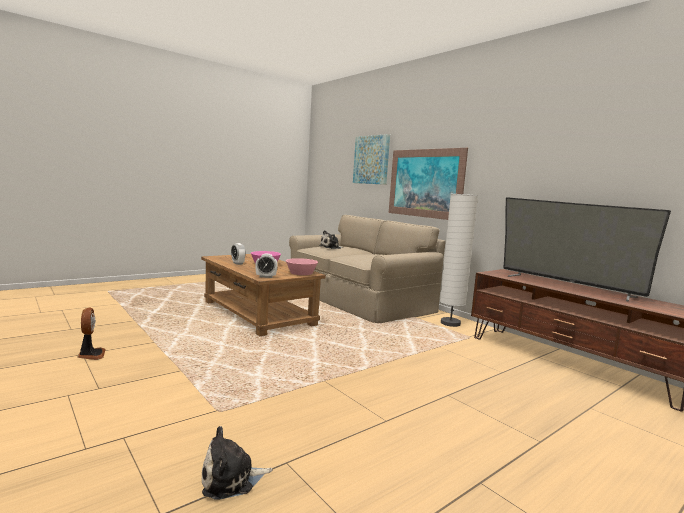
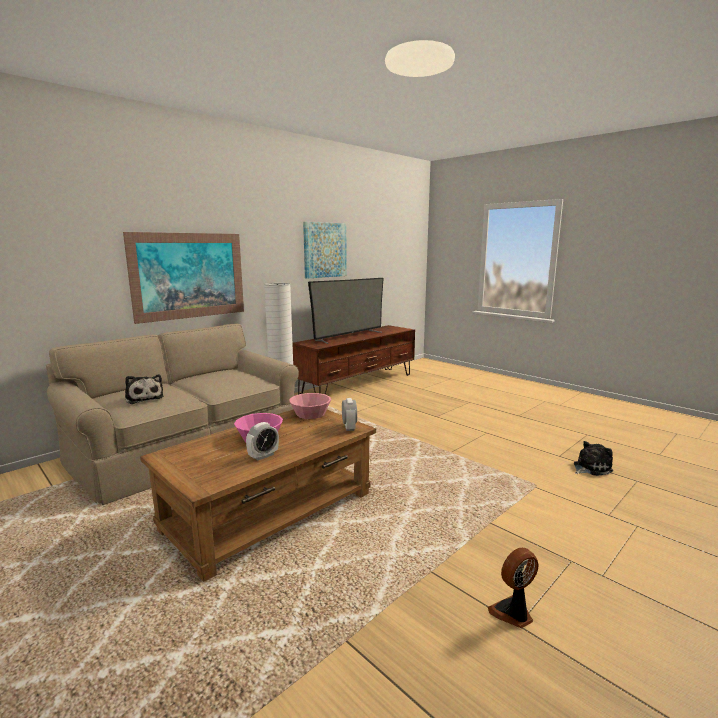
camera: 95 degrees left, 5 degrees up
(231, 479) = (590, 468): plush toy -> plush toy turned 90 degrees counterclockwise
(371, 160) = (69, 245): picture -> picture (324, 250)

